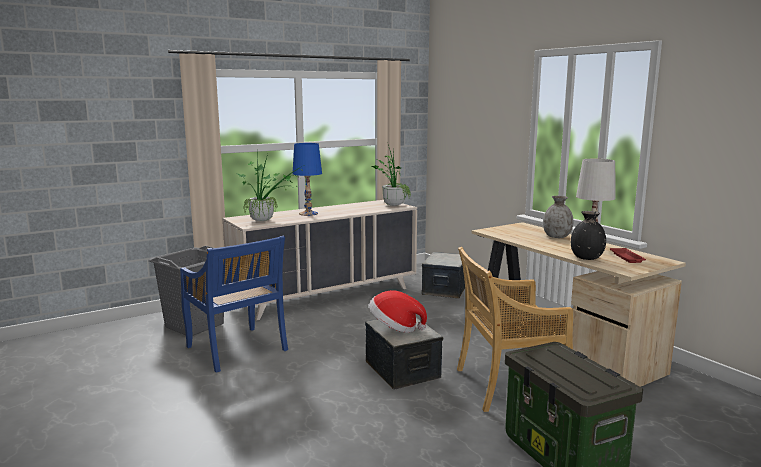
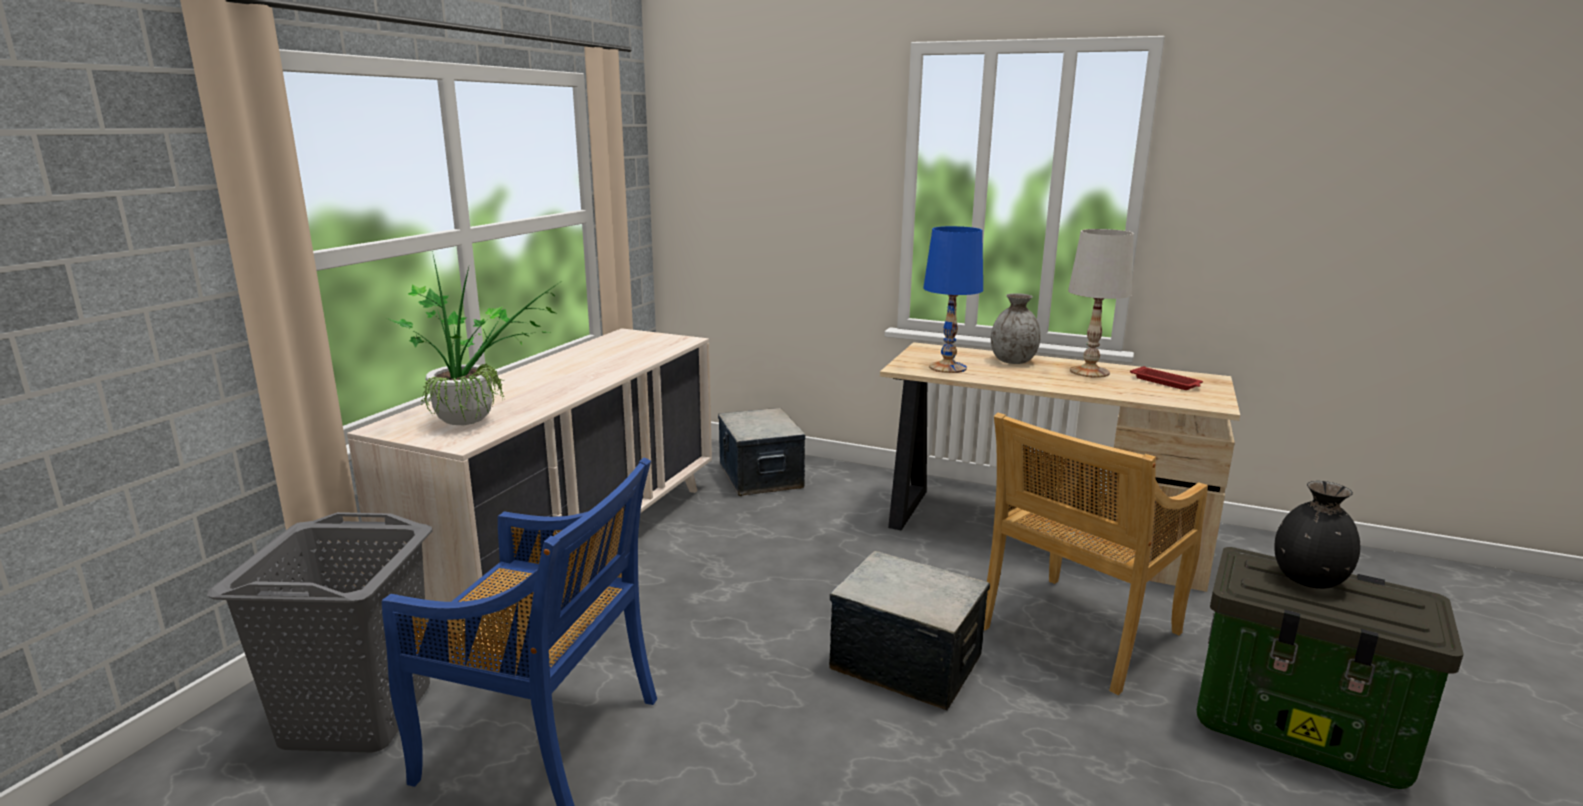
camera: 35 degrees left, 5 degrees up
(308, 213) = (536, 386): blue table lamp -> blue table lamp (948, 367)
(391, 204) = (654, 339): potted plant -> none
(395, 328) = (898, 590): hat -> none
(586, 258) = (1128, 393): black vase -> black vase (1309, 580)

